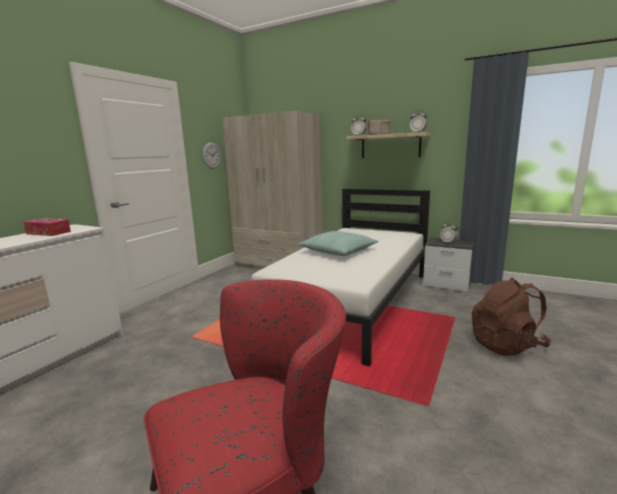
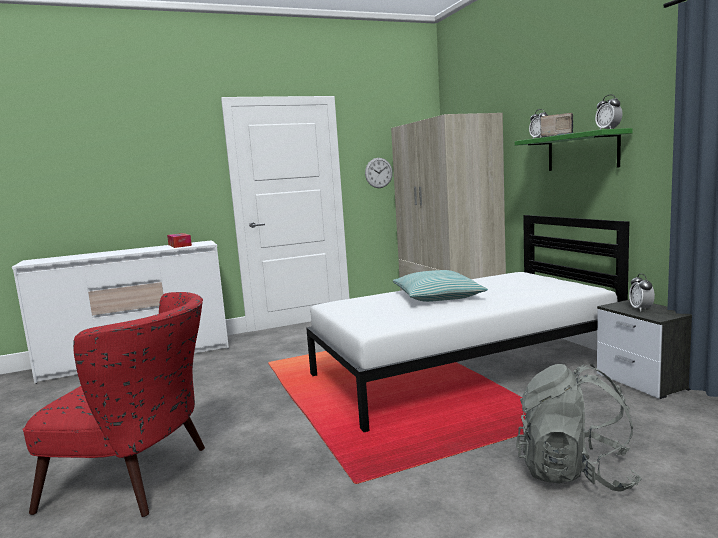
camera: 40 degrees right, 5 degrees down
(390, 146) = (582, 151): beige shelf -> green shelf
(506, 345) = (574, 473): brown backpack -> grey backpack

